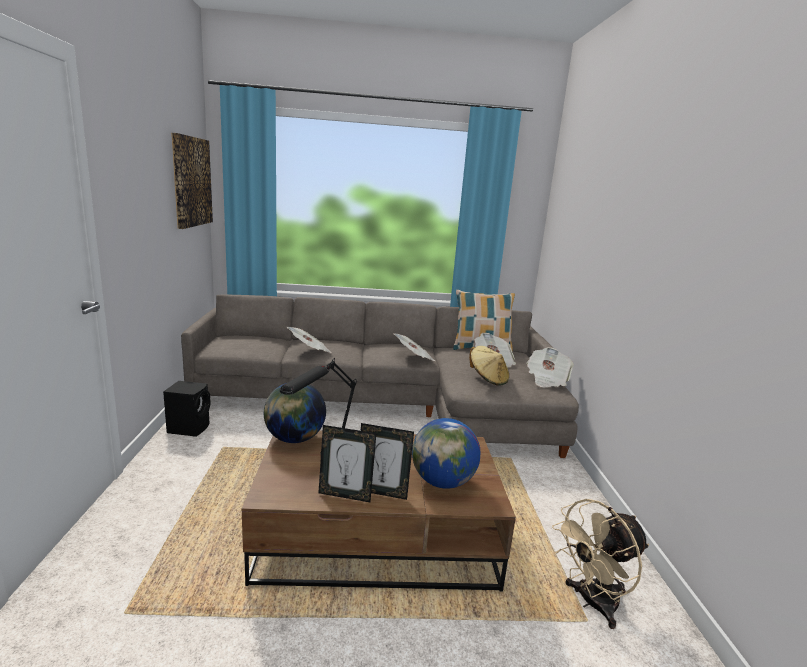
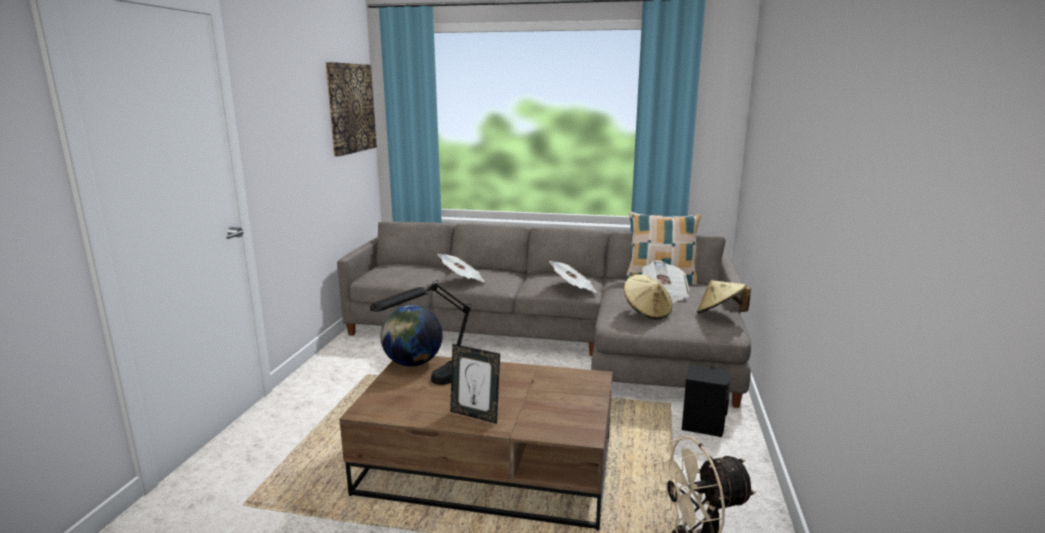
camera: 15 degrees right, 0 degrees up
(190, 428) = (342, 355): black speaker -> black speaker (703, 424)
(345, 495) = (438, 415): picture frame -> none
(443, 482) = (542, 411): globe -> none
(547, 379) = (720, 315): newspaper -> beige hat

